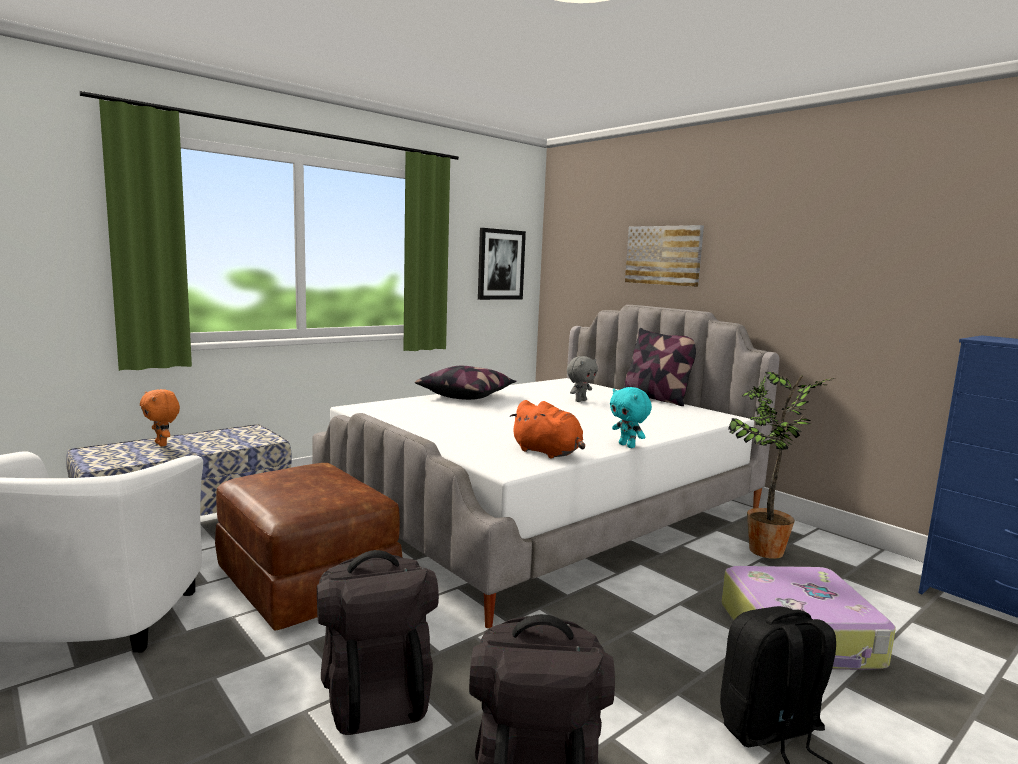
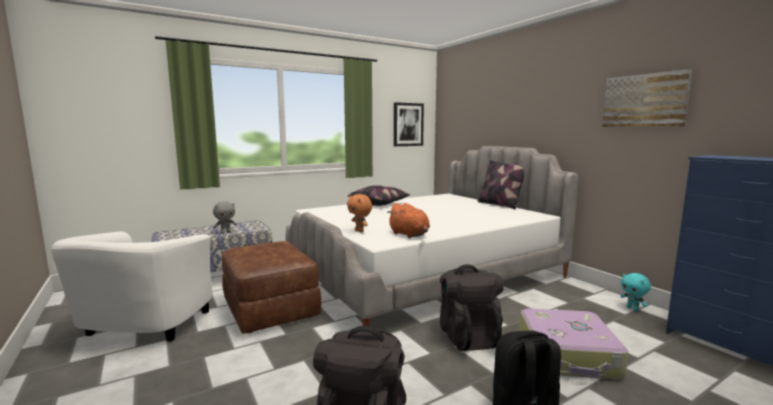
camera: 10 degrees right, 0 degrees up
(162, 444) = (202, 230): orange plush toy -> orange plush toy (360, 231)
(375, 693) = (287, 371): black backpack -> black backpack (468, 336)
(580, 401) = (449, 206): grey plush toy -> grey plush toy (225, 232)
(627, 446) = (463, 231): turquoise plush toy -> turquoise plush toy (632, 309)
(663, 255) = (505, 113): picture -> picture (644, 100)
(764, 553) = (561, 303): potted plant -> none

